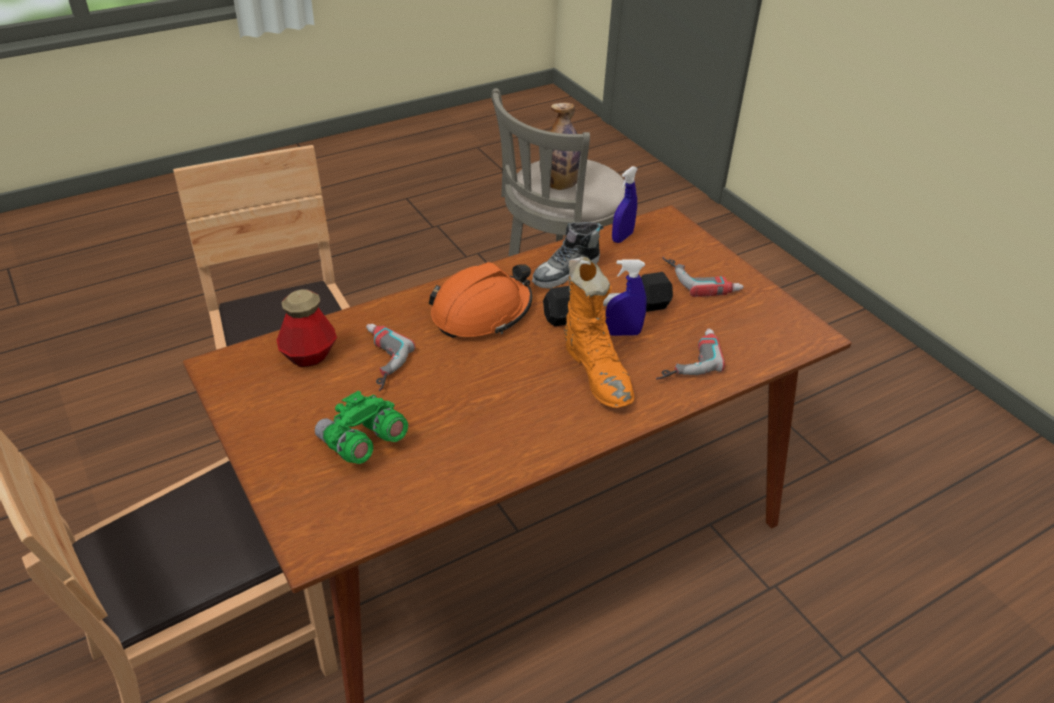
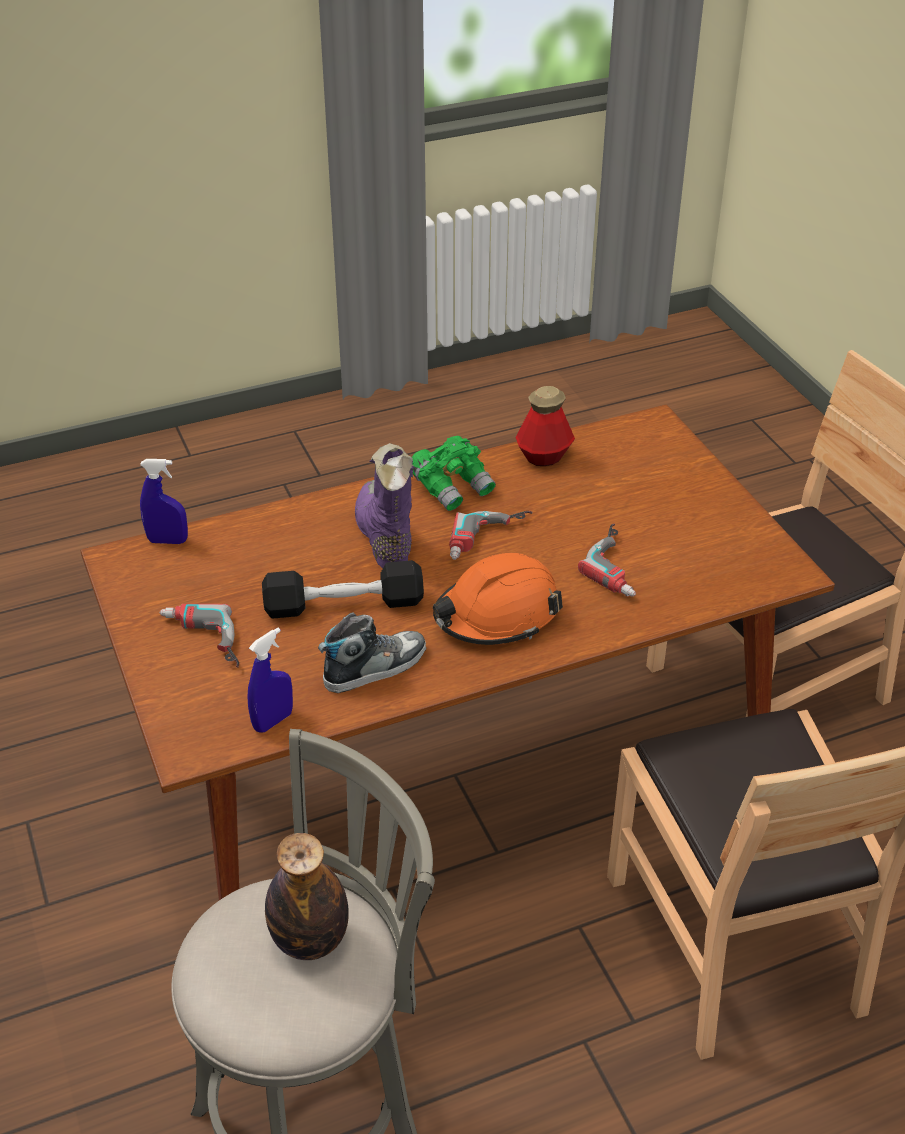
camera: 170 degrees left, 0 degrees up
(309, 356) = (695, 576): bottle -> bottle (544, 456)
(361, 444) = (626, 490): green binoculars -> green binoculars (452, 487)
(597, 373) = (383, 536): orange boot -> purple boot
(623, 333) = (336, 577): blue spray bottle -> blue spray bottle (168, 541)
(685, 359) = (280, 543): power drill -> power drill (490, 540)

